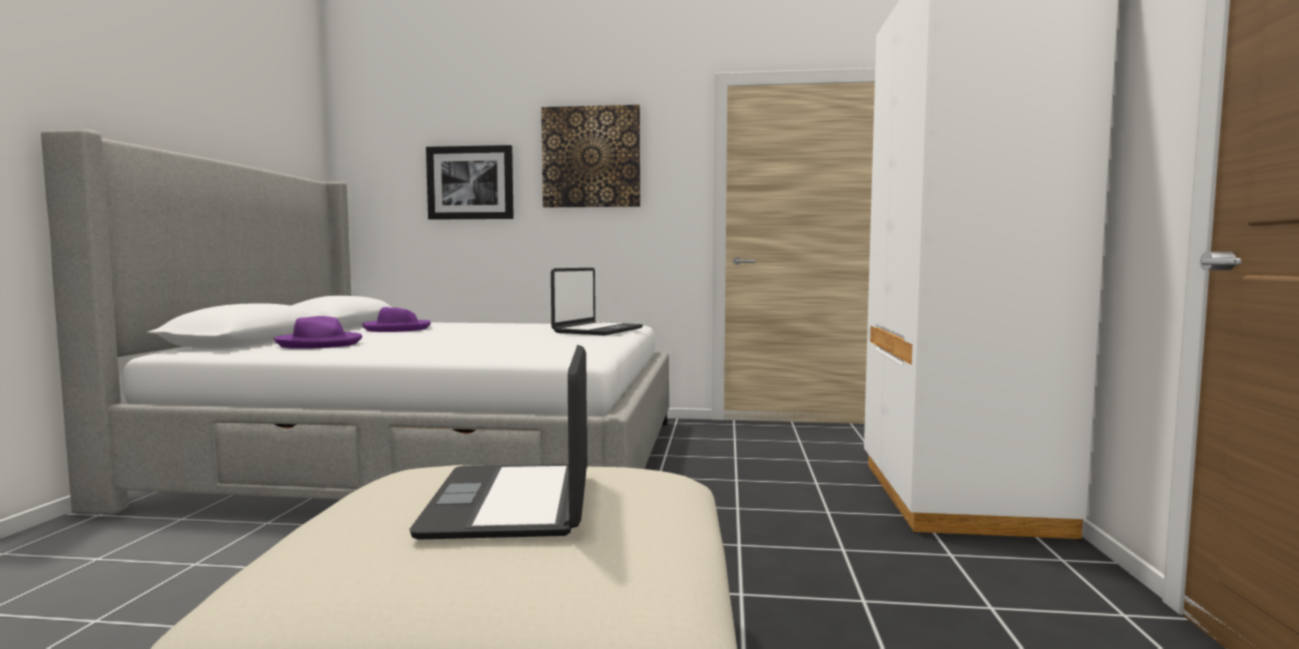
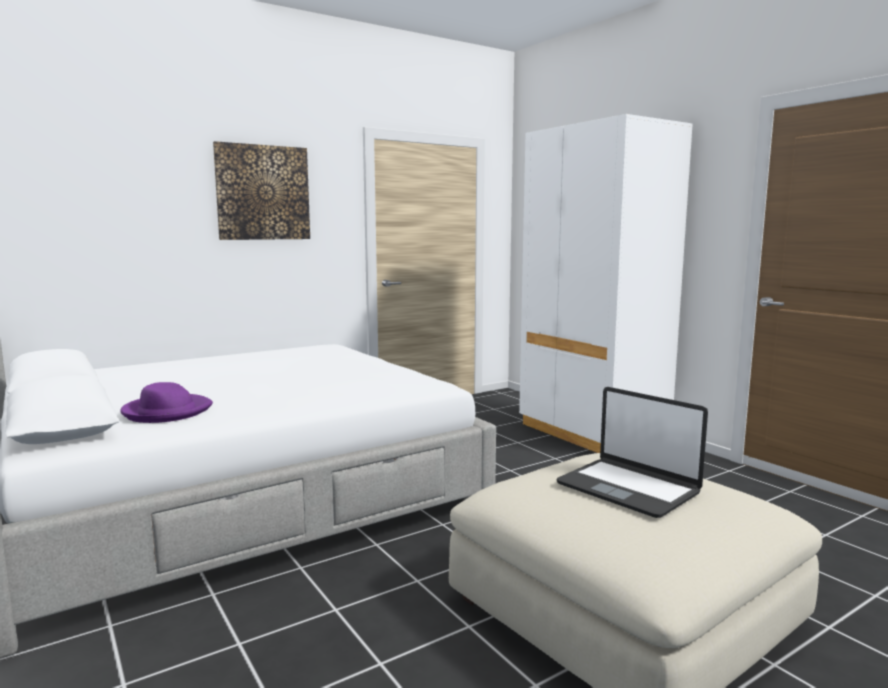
camera: 40 degrees left, 5 degrees up
(397, 329) = (142, 380): purple hat -> none
(470, 183) = (136, 214): picture -> none
(597, 330) = (340, 356): laptop -> none

